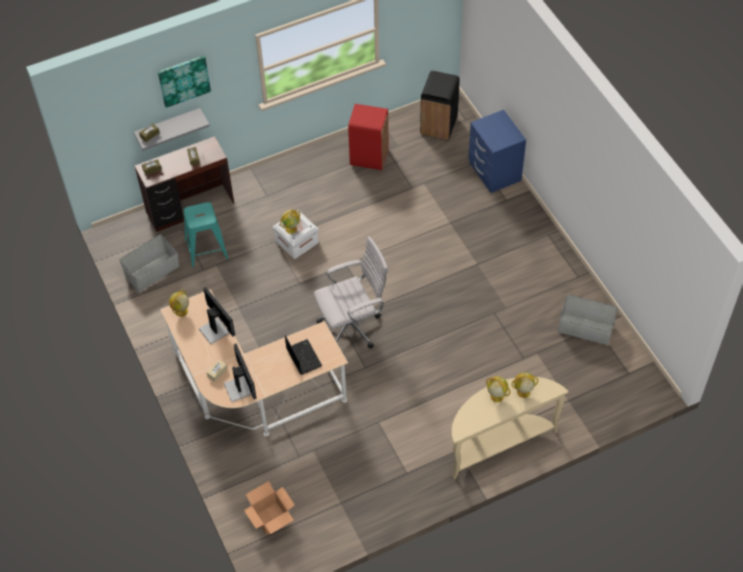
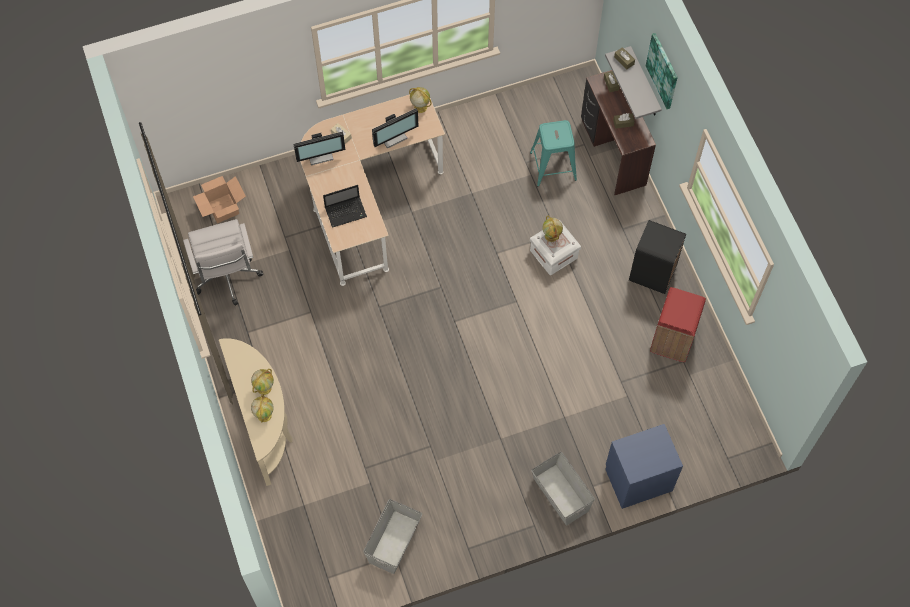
camera: 95 degrees right, 10 degrees up
(153, 272) = (528, 116): grey storage box -> grey storage box (560, 495)
(353, 326) = (432, 300): white office chair -> white office chair (227, 278)
(439, 126) = (718, 425): black trash can -> black trash can (652, 274)

